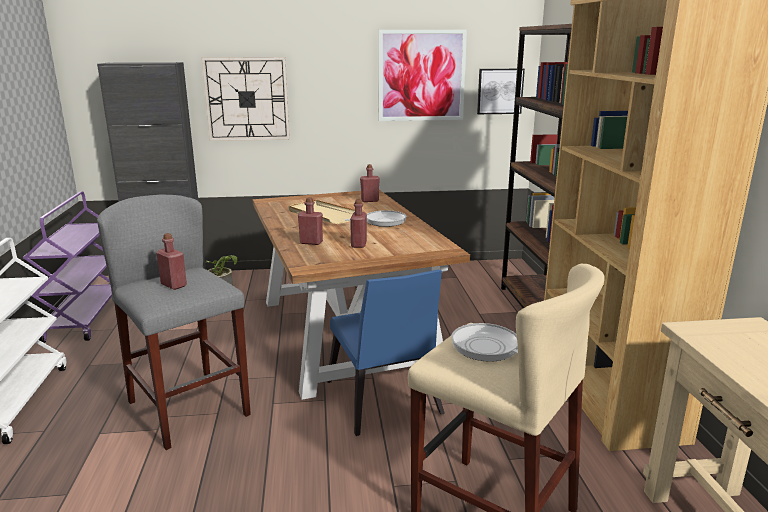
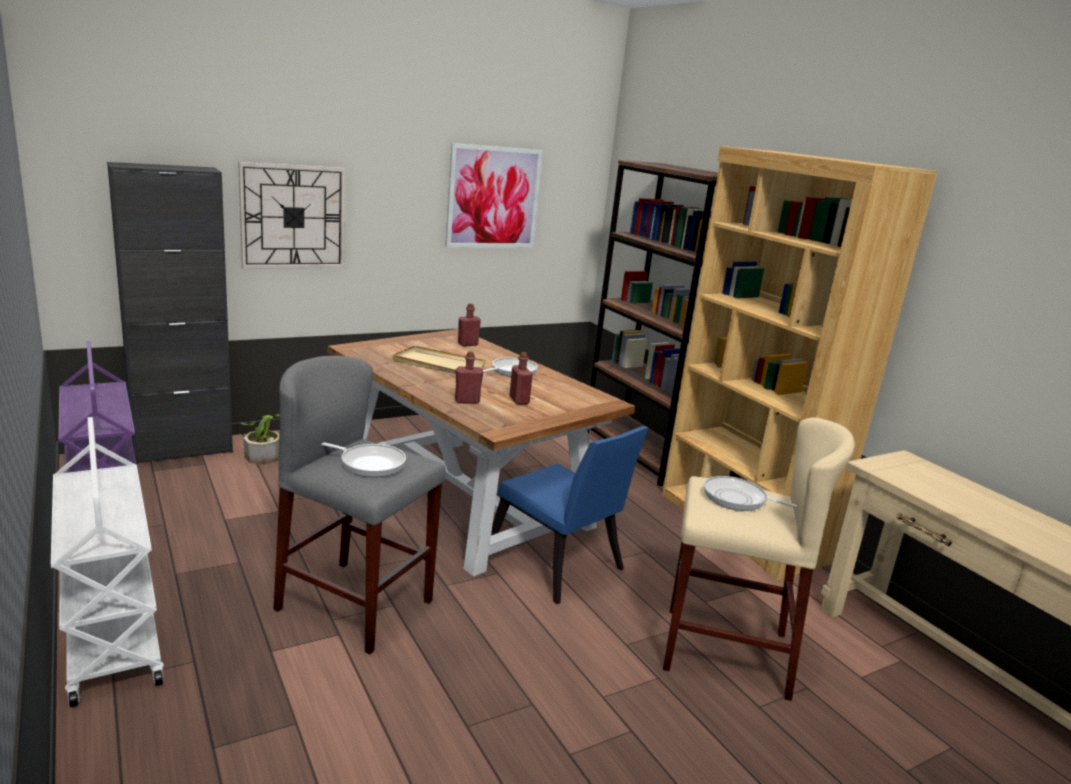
camera: 25 degrees left, 0 degrees up
(174, 285) = (369, 463): red bottle -> frying pan
(500, 91) = (569, 218): picture -> none

